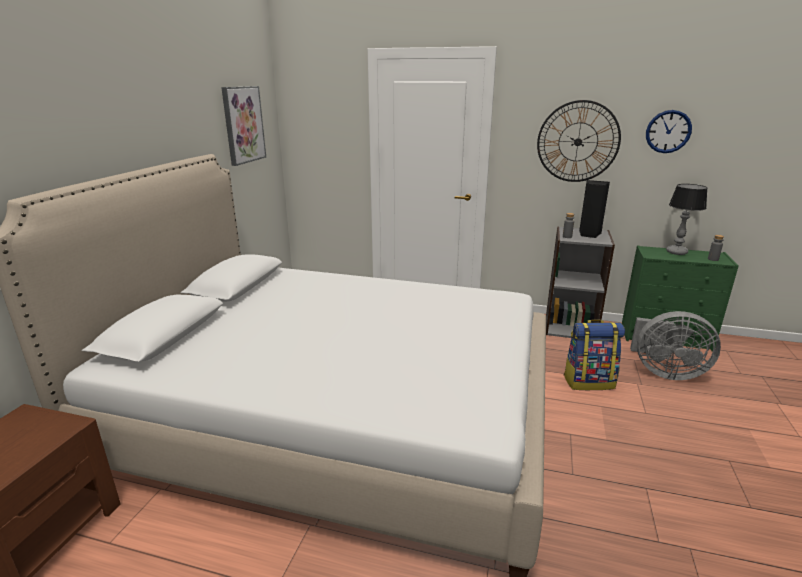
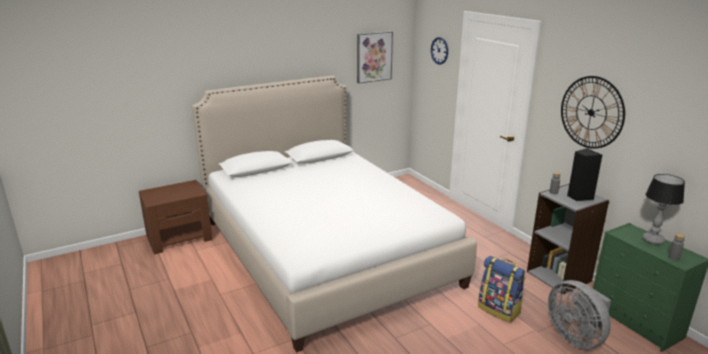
camera: 45 degrees right, 0 degrees up
(668, 131) = (665, 120): wall clock -> wall clock (439, 50)

